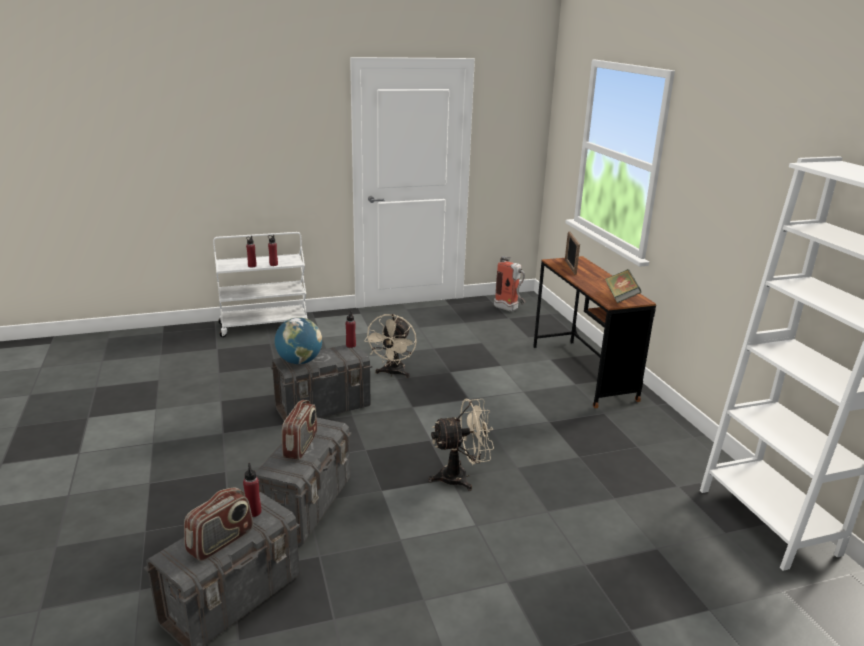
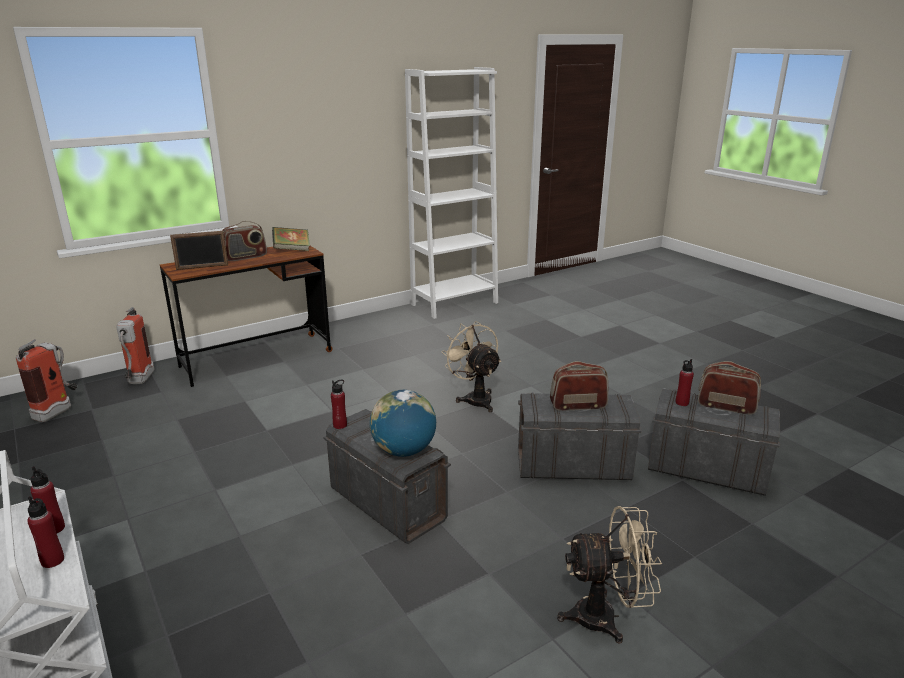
camera: 105 degrees left, 0 degrees up
(392, 373) = (278, 469): beige fan -> beige fan (606, 617)
(548, 330) = (139, 381): none -> fire extinguisher
(598, 280) = (245, 257): none -> radio

